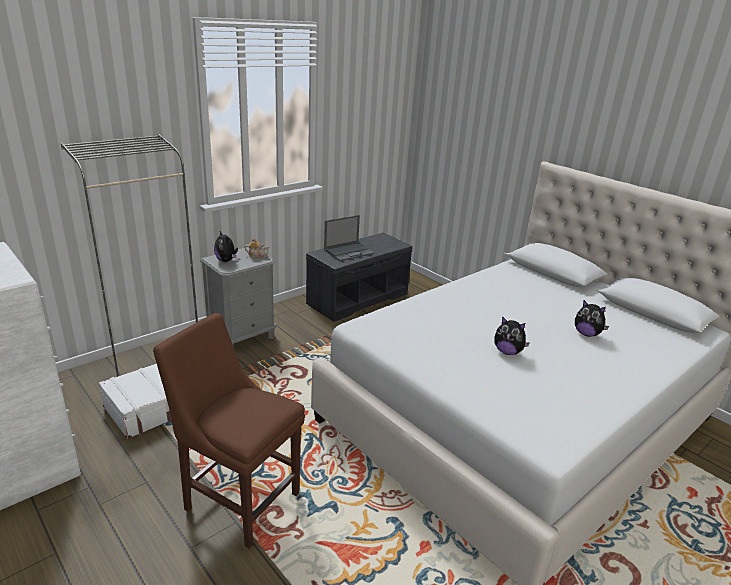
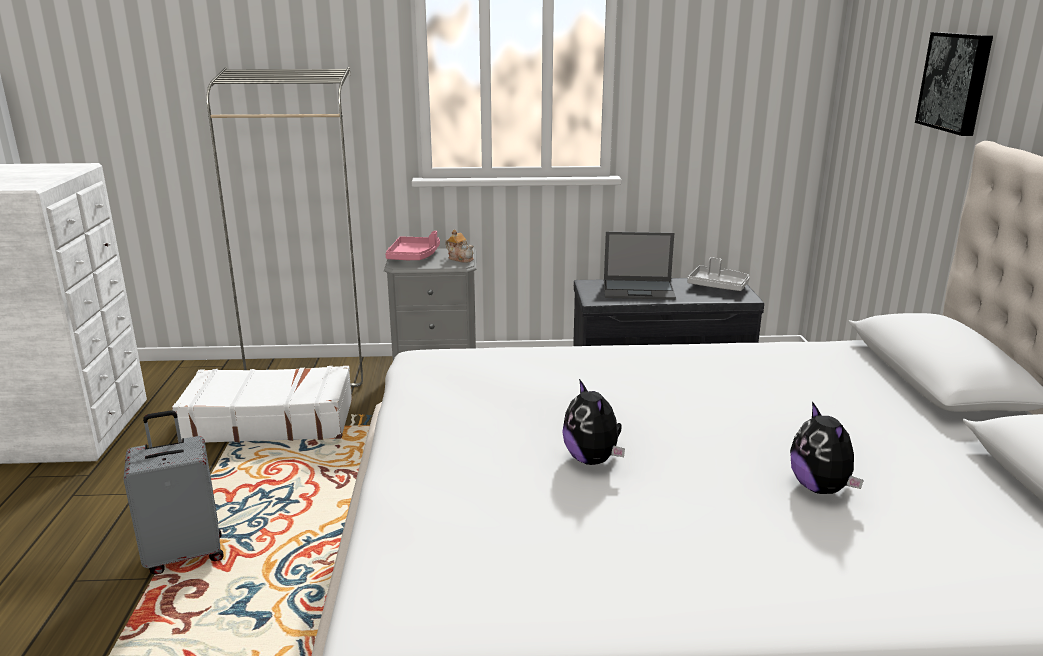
camera: 40 degrees right, 5 degrees down
(226, 260) = (414, 257): plush toy -> pink tray
(238, 498) = (185, 554): brown chair -> grey suitcase
(381, 240) = (718, 286): none -> grey tray
(512, 130) = (956, 82): none -> picture

